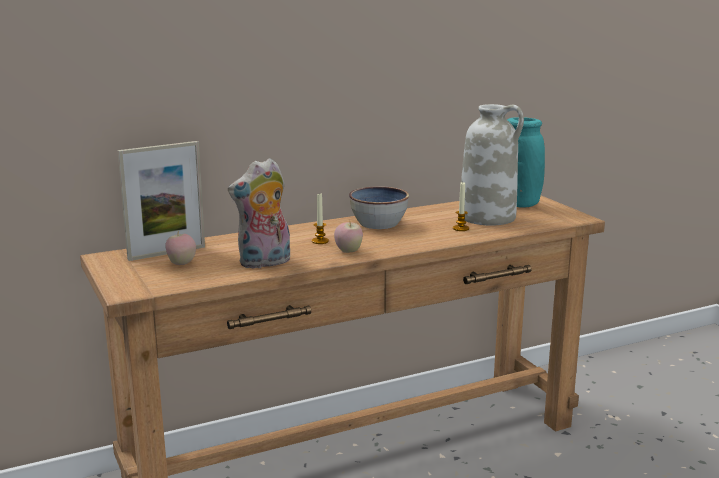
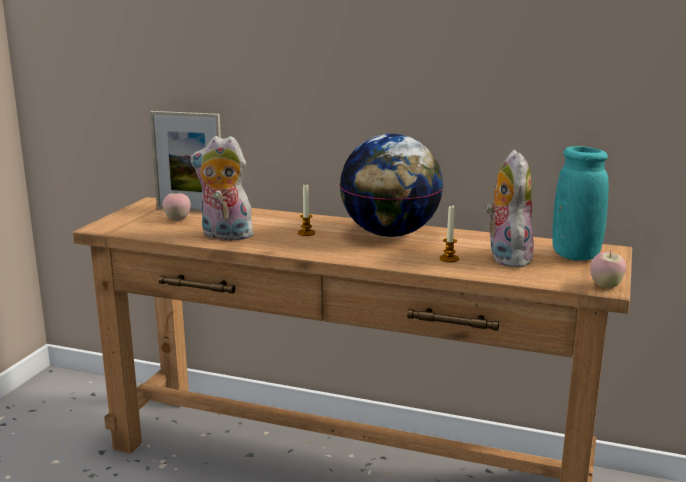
camera: 45 degrees right, 0 degrees up
(348, 251) = (303, 247): apple -> apple (606, 286)
(379, 224) = (389, 234): bowl -> globe
(488, 217) = (506, 257): white vase -> plush toy

